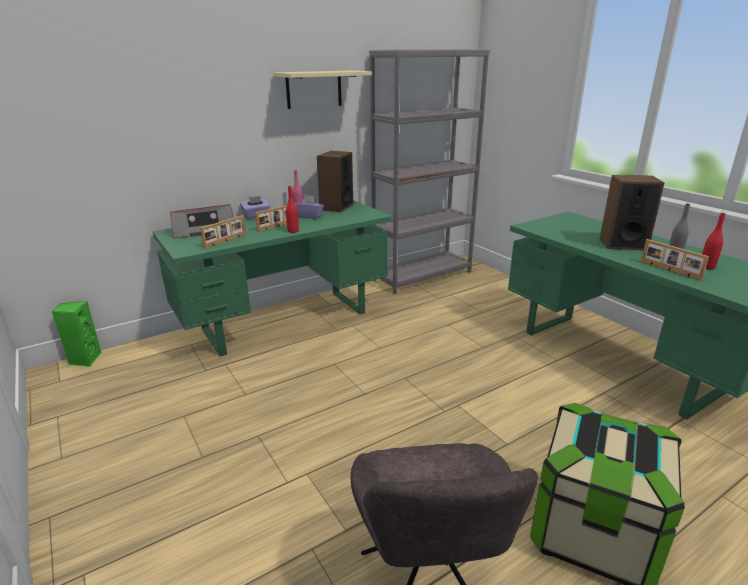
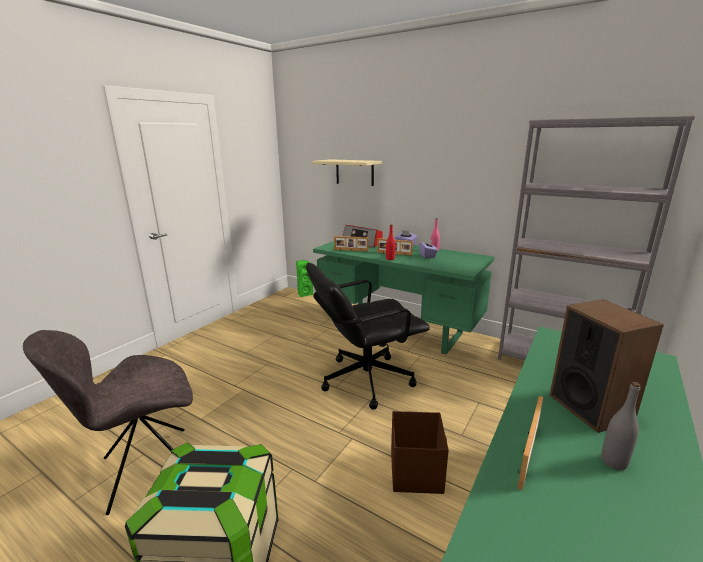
camera: 65 degrees right, 5 degrees down
(314, 89) = (474, 155): beige shelf -> beige shelf (354, 172)
(336, 207) = (463, 257): speaker -> none
(366, 370) = (365, 379): none -> black office chair
(516, 382) = (416, 471): none -> brown storage box
(707, 267) = (600, 502): red bottle -> none

